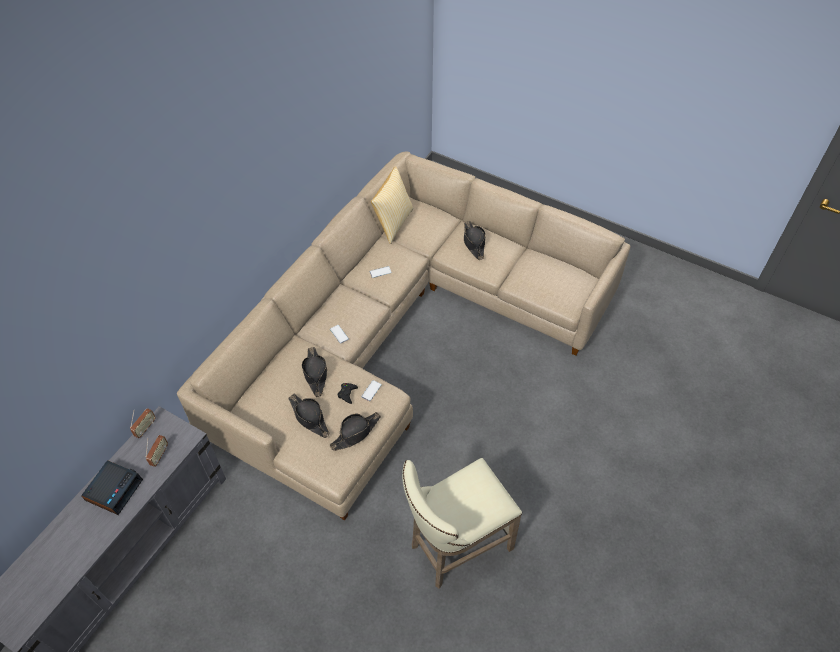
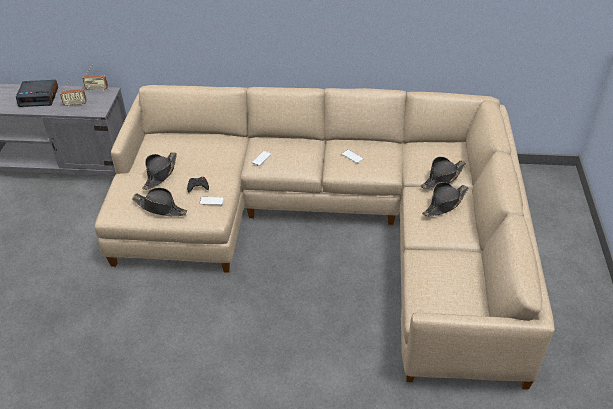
camera: 65 degrees right, 10 degrees down
(315, 374) = (208, 160): black hat -> black hat (442, 178)
(393, 223) = (421, 142): pillow -> none
(455, 547) = (111, 355): beige stool -> none

